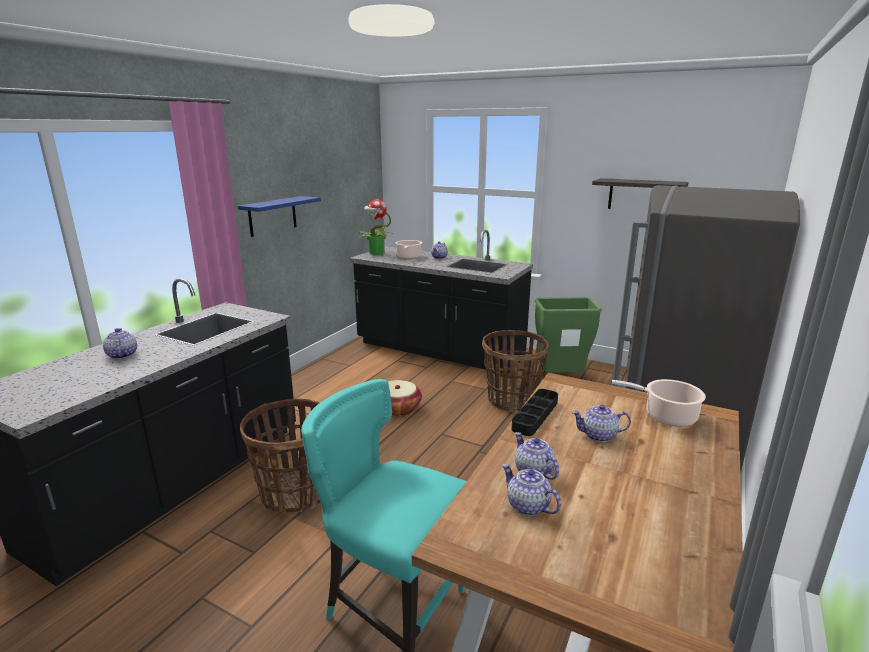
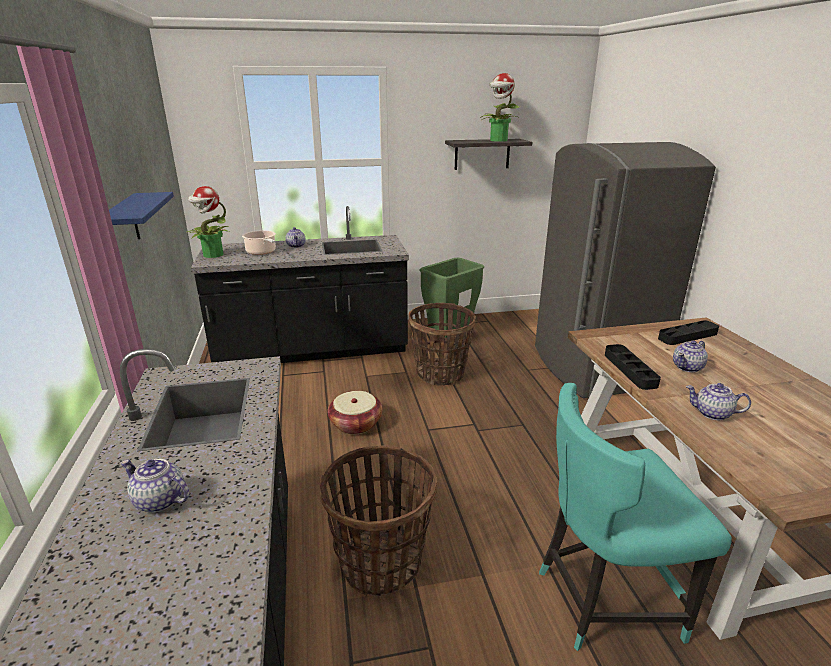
camera: 40 degrees left, 5 degrees up
(527, 506) = (758, 440): teapot -> none
(651, 181) = (498, 140): none -> potted plant
(666, 416) = (687, 336): cooking pot -> black tray

